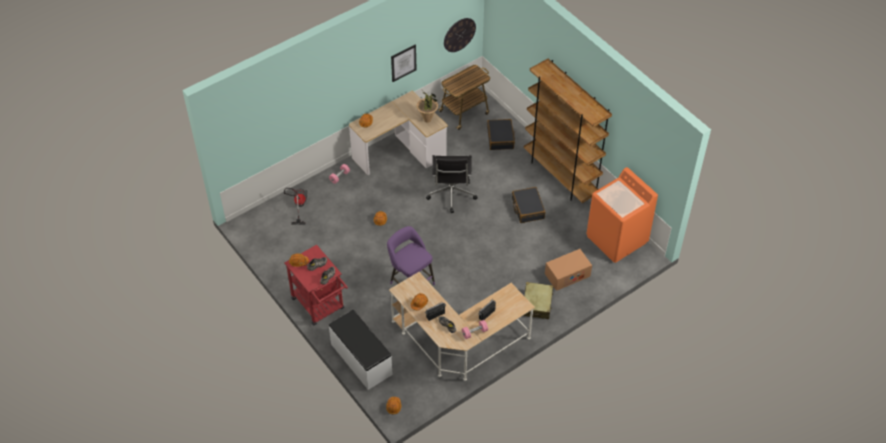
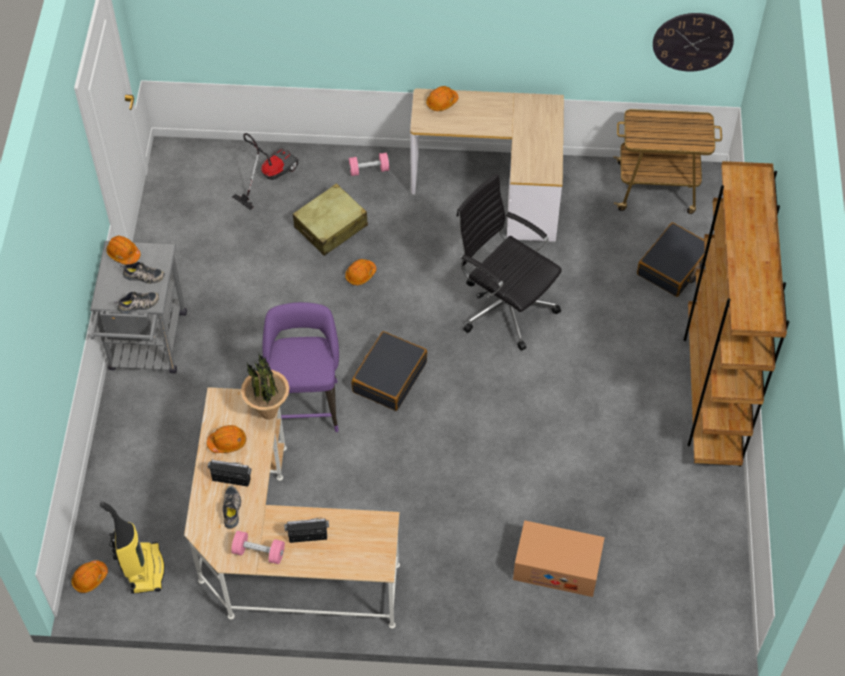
camera: 40 degrees right, 5 degrees up
(320, 306) = (147, 348): red cart -> grey cart
(361, 359) = (119, 470): white bench -> none
(403, 63) = (553, 34): picture -> none
(412, 387) = (144, 569): none -> vacuum cleaner
(427, 120) = (539, 157): potted plant -> potted plant (269, 413)
(451, 194) = (505, 306): black office chair -> black office chair turned 90 degrees clockwise
(527, 208) = (602, 411): black suitcase -> black suitcase (389, 377)
(537, 304) = (460, 579): beige suitcase -> beige suitcase (331, 226)
(617, 239) = (700, 567): orange washing machine -> none

